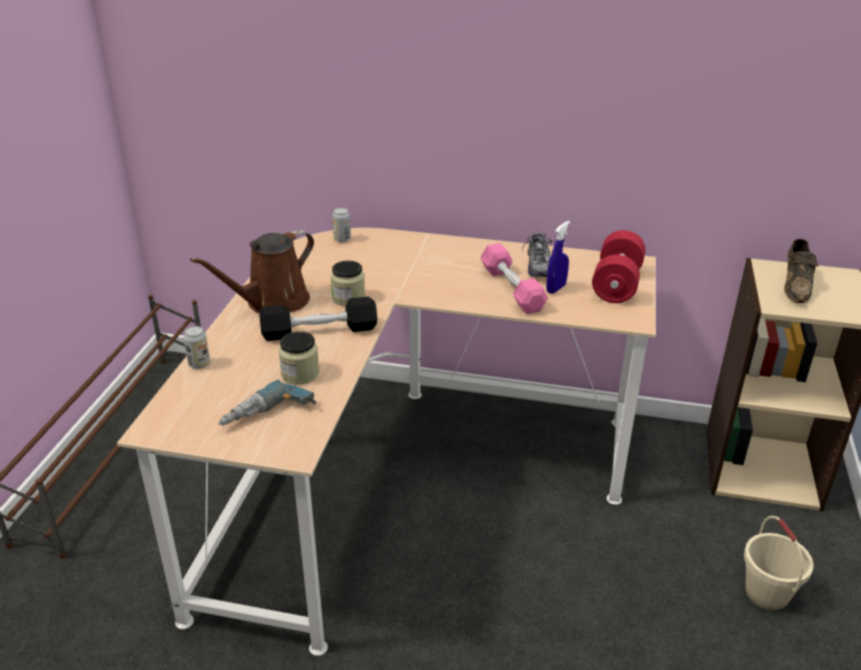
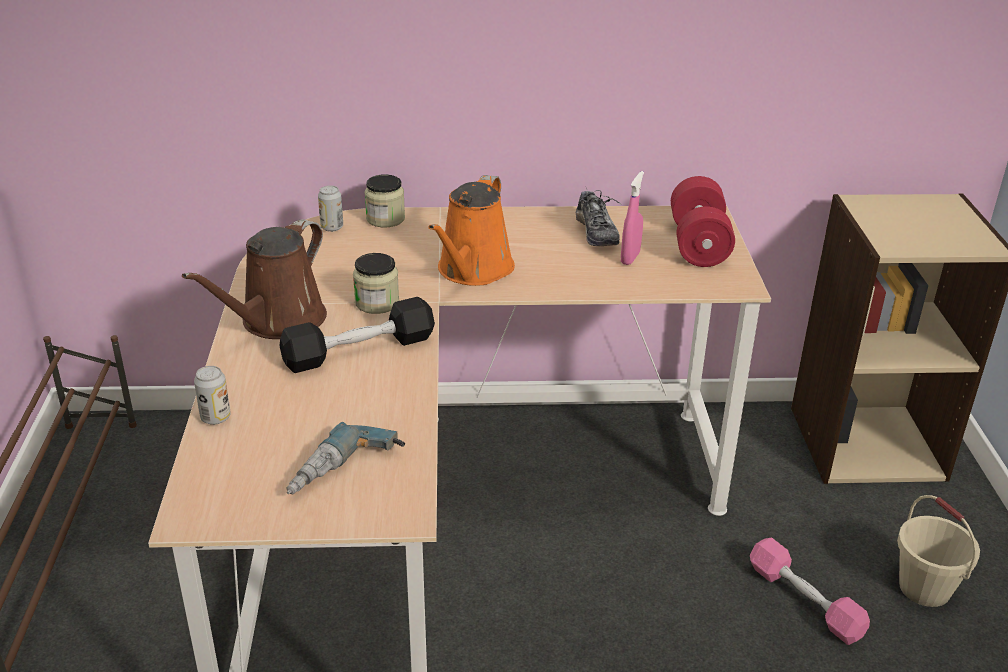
camera: 15 degrees left, 0 degrees up
(300, 374) = (360, 410): jar -> jar (385, 219)
(430, 283) = (472, 271): none -> orange watering can
(511, 289) = (577, 265): pink dumbbell -> pink dumbbell (805, 601)
(556, 288) = (630, 258): blue spray bottle -> pink spray bottle
(795, 287) = (902, 222): brown shoe -> none

